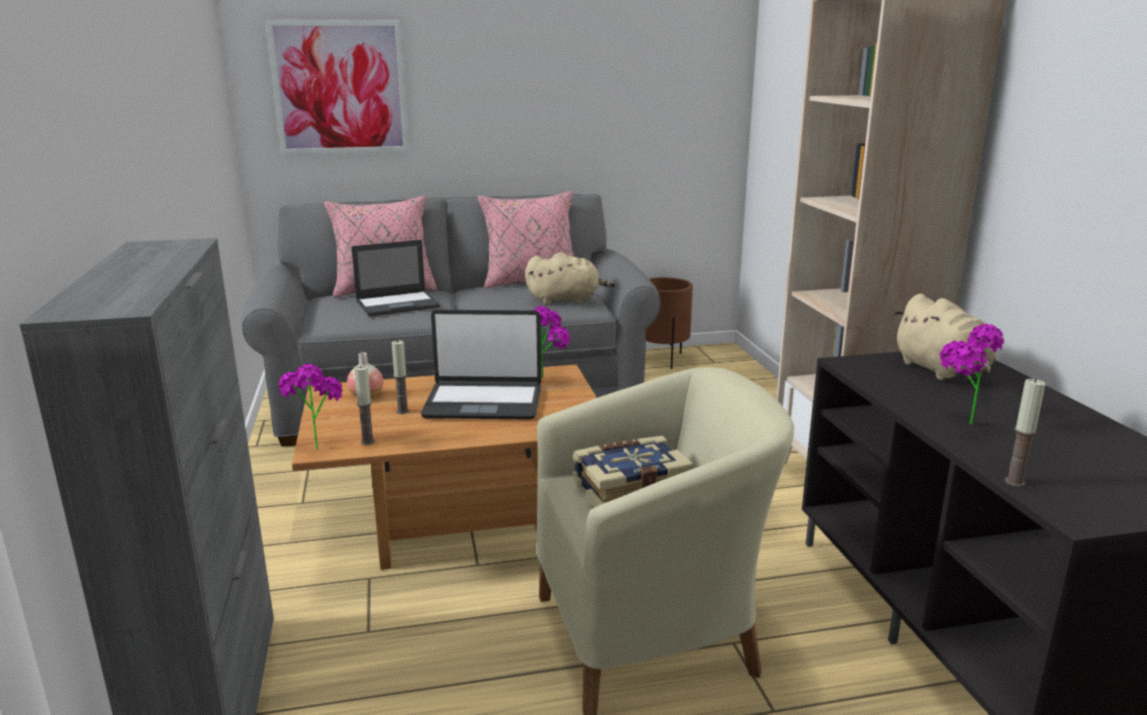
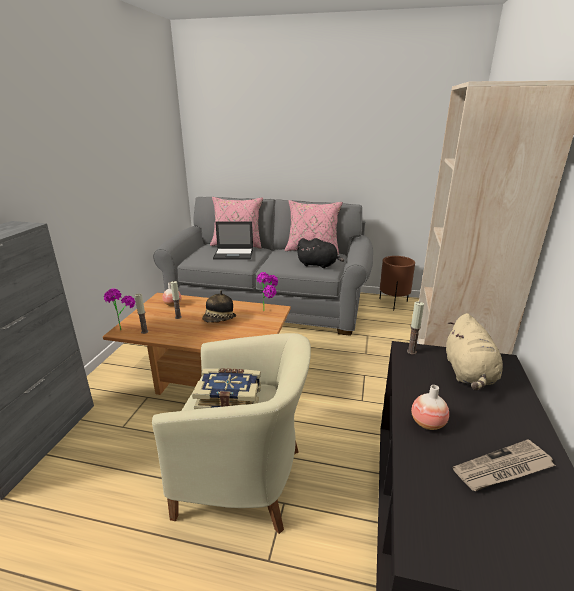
camera: 25 degrees right, 5 degrees up
(340, 88) = (232, 137): picture -> none
(483, 402) = (219, 320): laptop -> hat
(566, 300) = (318, 265): beige plush toy -> black plush toy
(957, 423) = (427, 423): potted plant -> vase
(1014, 482) = (411, 494): candle -> candle (411, 351)
(1069, 441) = (503, 469): none -> newspaper

